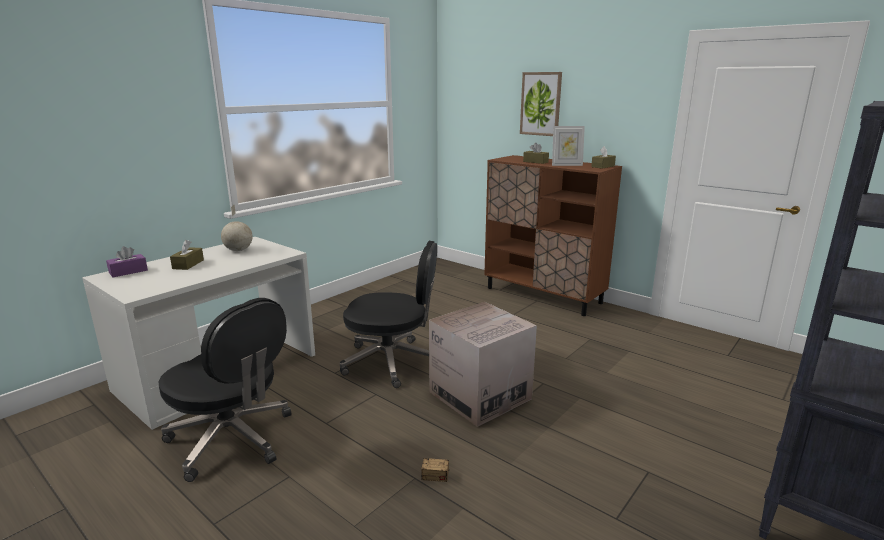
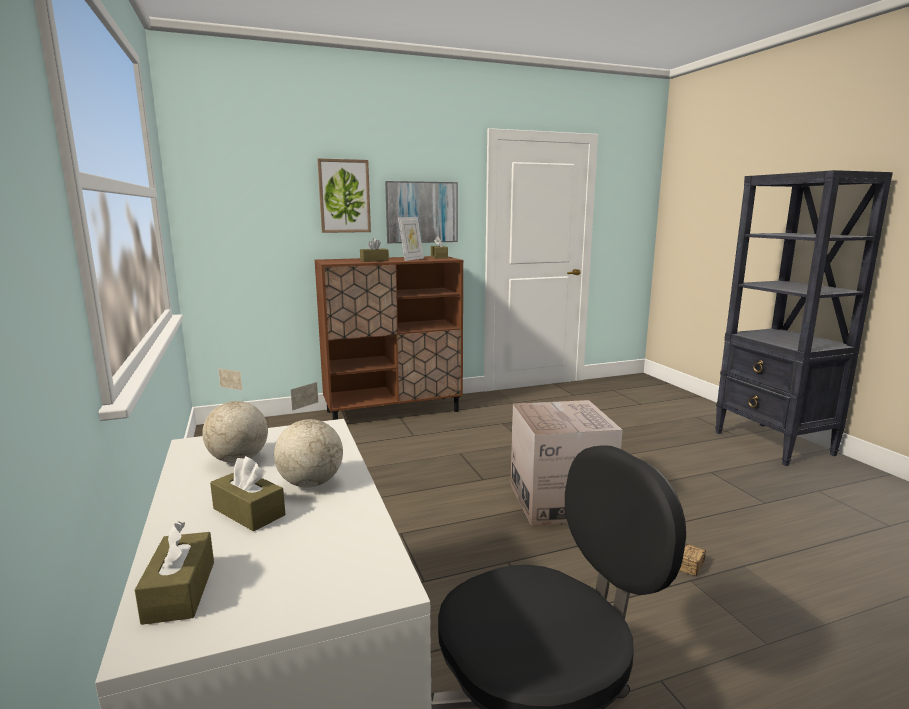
camera: 60 degrees left, 5 degrees down
(128, 271) = (180, 591): purple tissue box -> brown tissue box
(219, 266) = (310, 483): none -> globe
(392, 362) = (440, 530): black office chair -> none
(605, 121) = (421, 212): none -> picture

